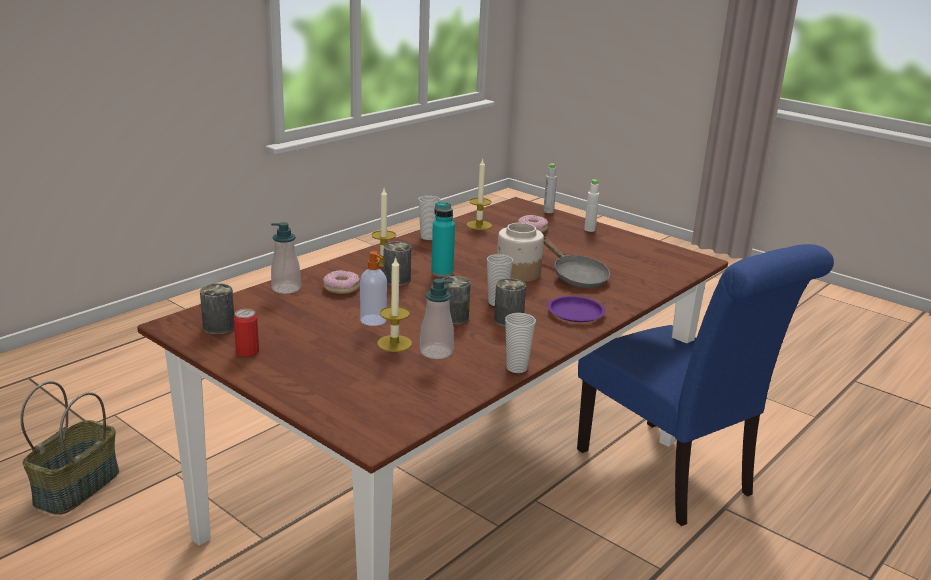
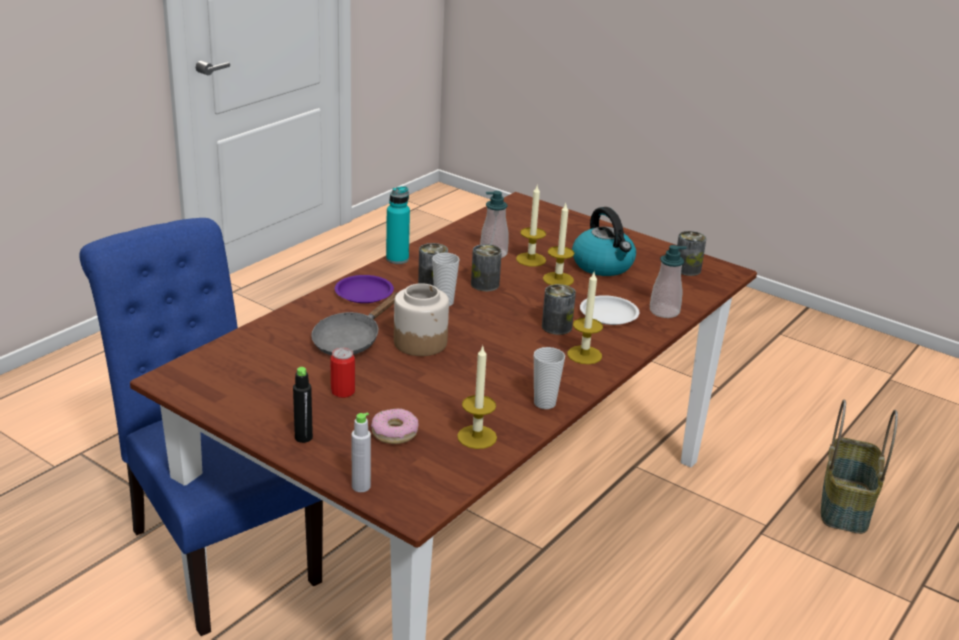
camera: 175 degrees right, 5 degrees up
(247, 352) = (644, 250): can -> can (343, 392)
(313, 334) = (603, 265): none -> kettle
(341, 288) = (609, 314): donut -> white plate
(374, 320) = (558, 279): soap dispenser -> candle
(442, 272) = (510, 340): turquoise bottle -> turquoise bottle (397, 259)
(516, 368) = (426, 243): cup -> none
(576, 277) = (351, 340): grey frying pan -> grey frying pan turned 105 degrees counterclockwise
(589, 229) = (303, 437): white bottle -> black bottle

